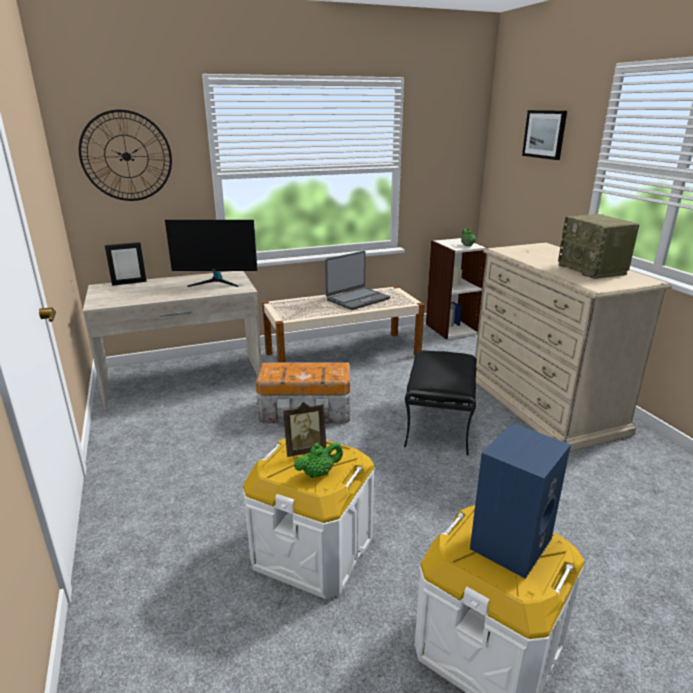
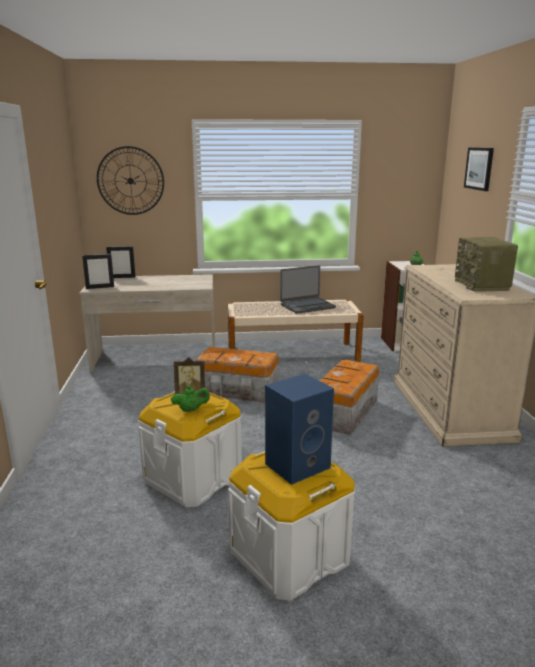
camera: 15 degrees right, 5 degrees down
(107, 300) = (100, 287): none -> picture frame
(216, 282) = (186, 281): monitor -> none
(440, 425) = (344, 413): black ottoman -> storage box

